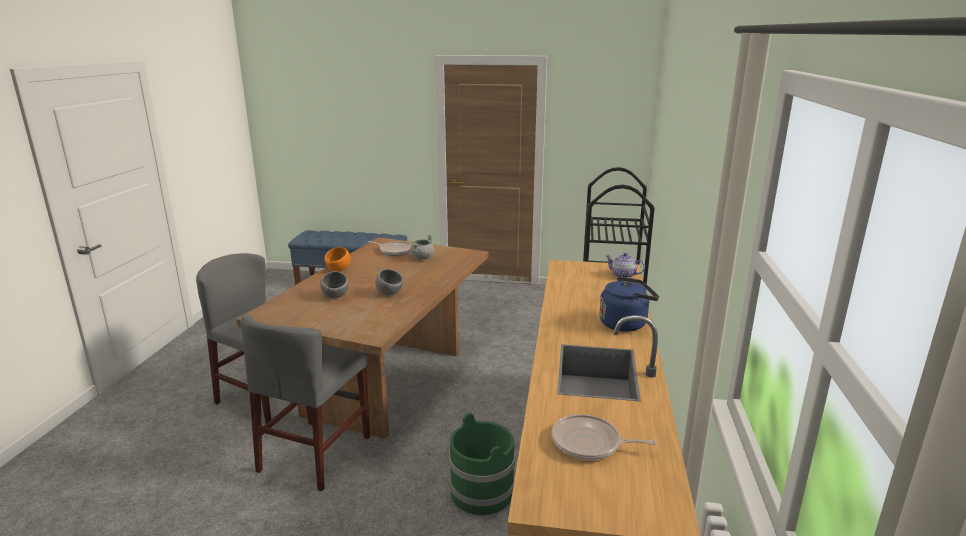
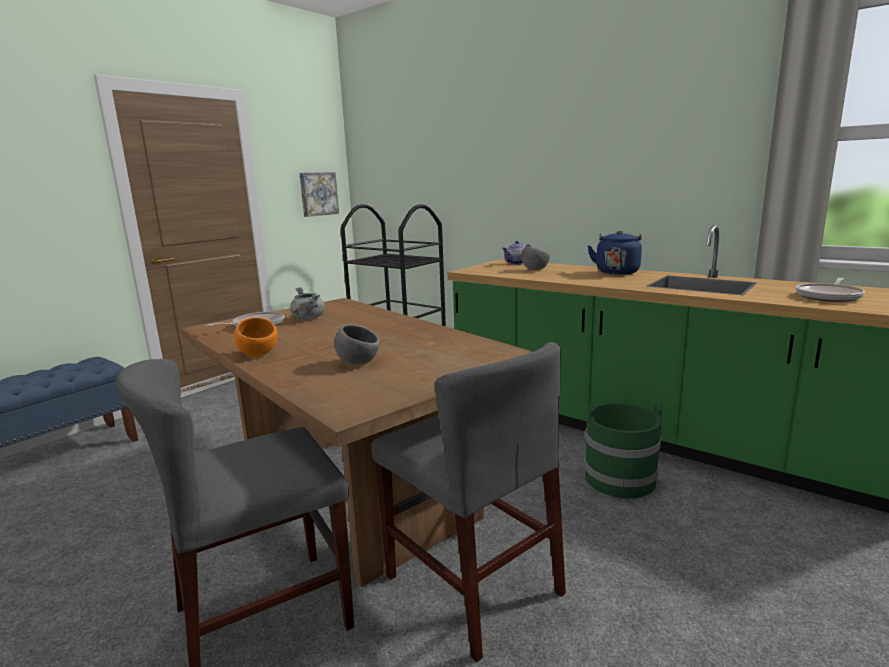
camera: 60 degrees left, 5 degrees down
(389, 293) = (396, 339): grey bowl -> grey bowl (534, 270)
(610, 146) = (318, 194): none -> picture

